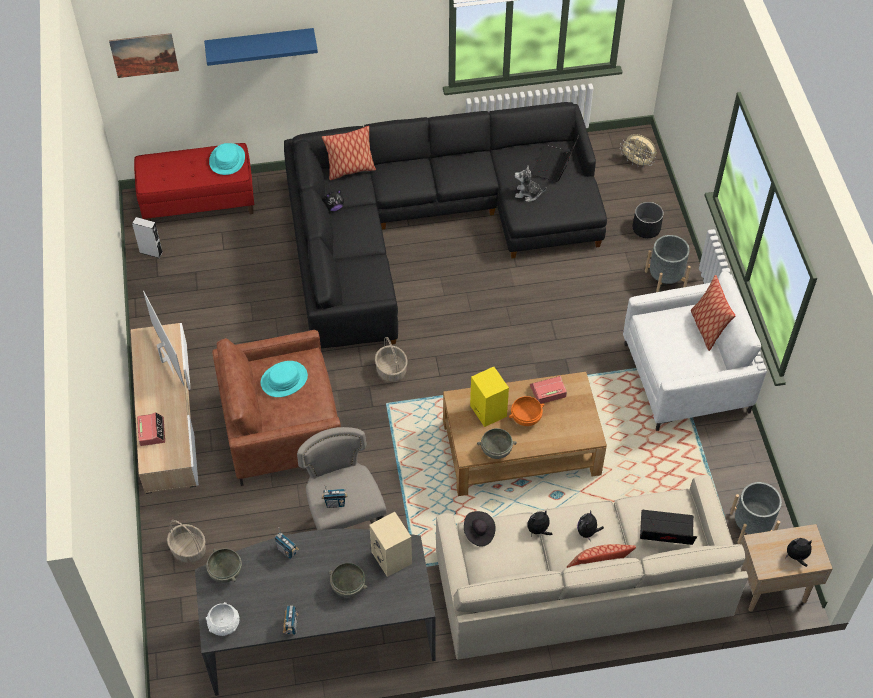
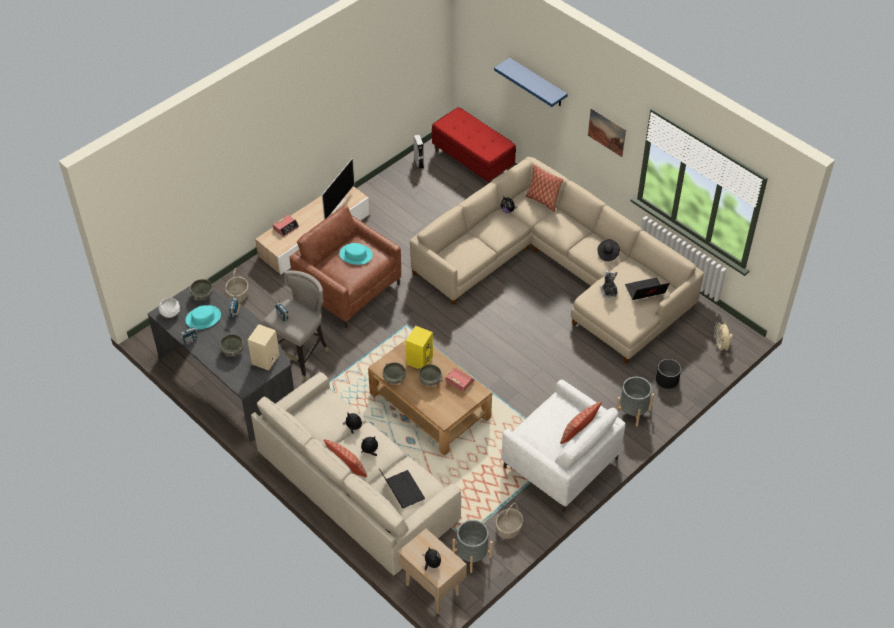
camera: 55 degrees right, 5 degrees down
(144, 55) = (478, 44): picture -> picture (606, 132)
(227, 160) = (494, 144): turquoise hat -> turquoise hat (203, 318)
(391, 370) = (432, 314): basket -> basket (509, 529)
(428, 226) = (558, 271): black sofa -> beige sofa
(478, 533) = (327, 399): black hat -> black hat (607, 254)
(526, 418) = (430, 381): orange bowl -> grey bowl

